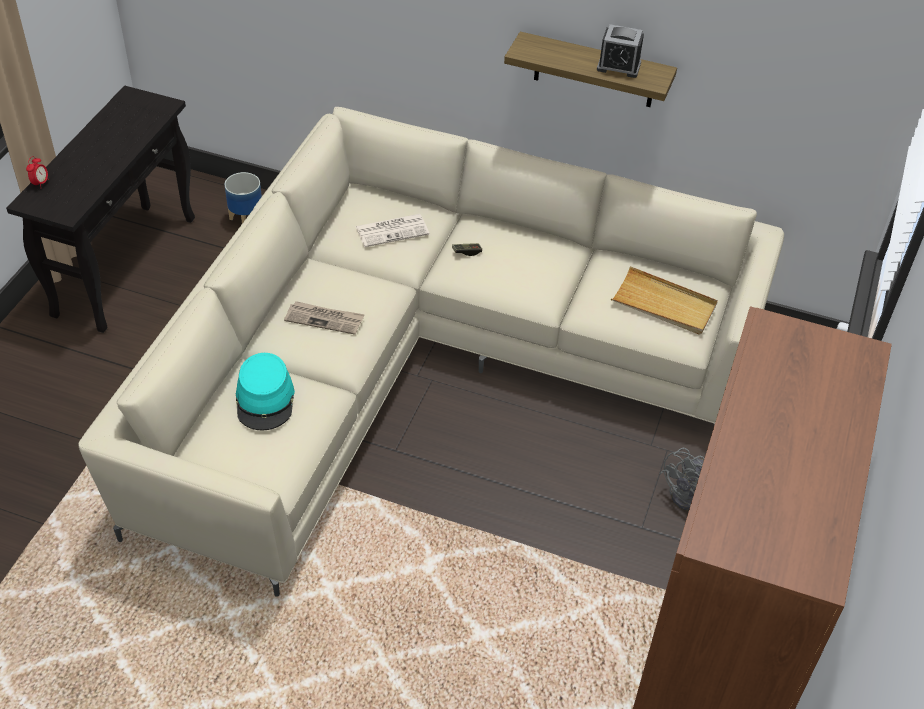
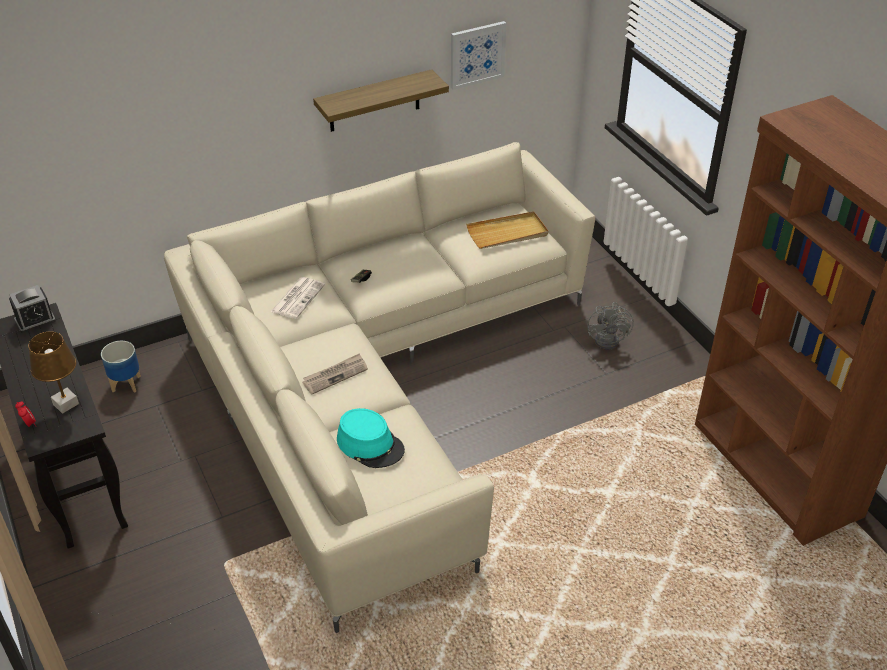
camera: 45 degrees left, 5 degrees down
(80, 186) = (66, 404): none -> brown table lamp
(618, 66) = (401, 85): alarm clock -> alarm clock (35, 320)
(744, 78) = (477, 54): none -> picture

